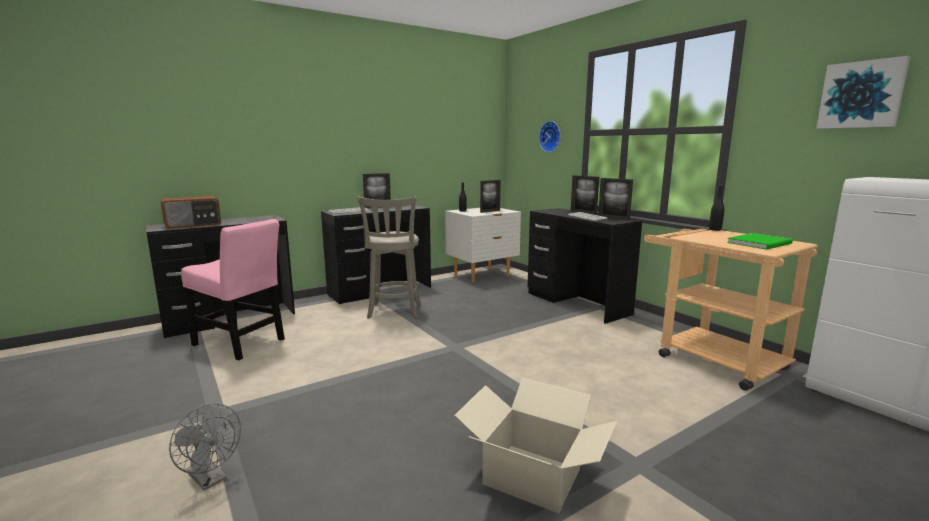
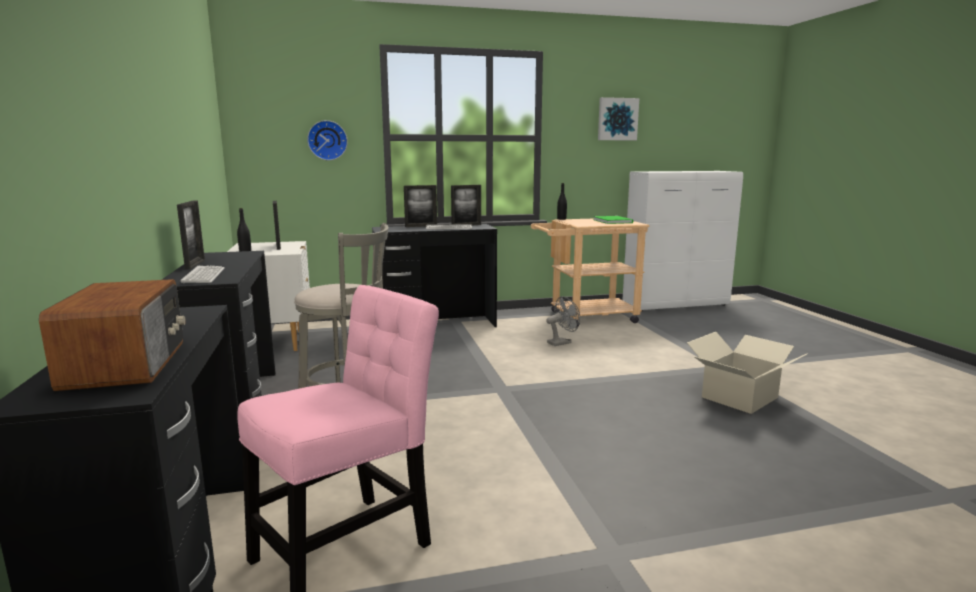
camera: 70 degrees left, 0 degrees up
(211, 479) = (766, 544): grey fan -> grey fan (562, 342)

